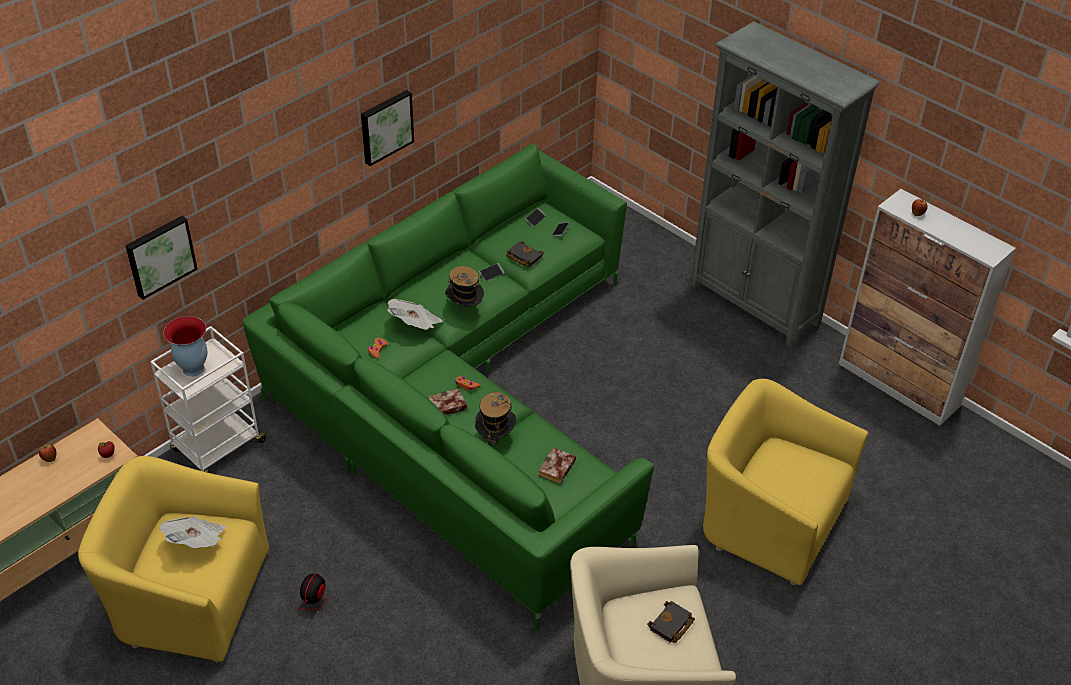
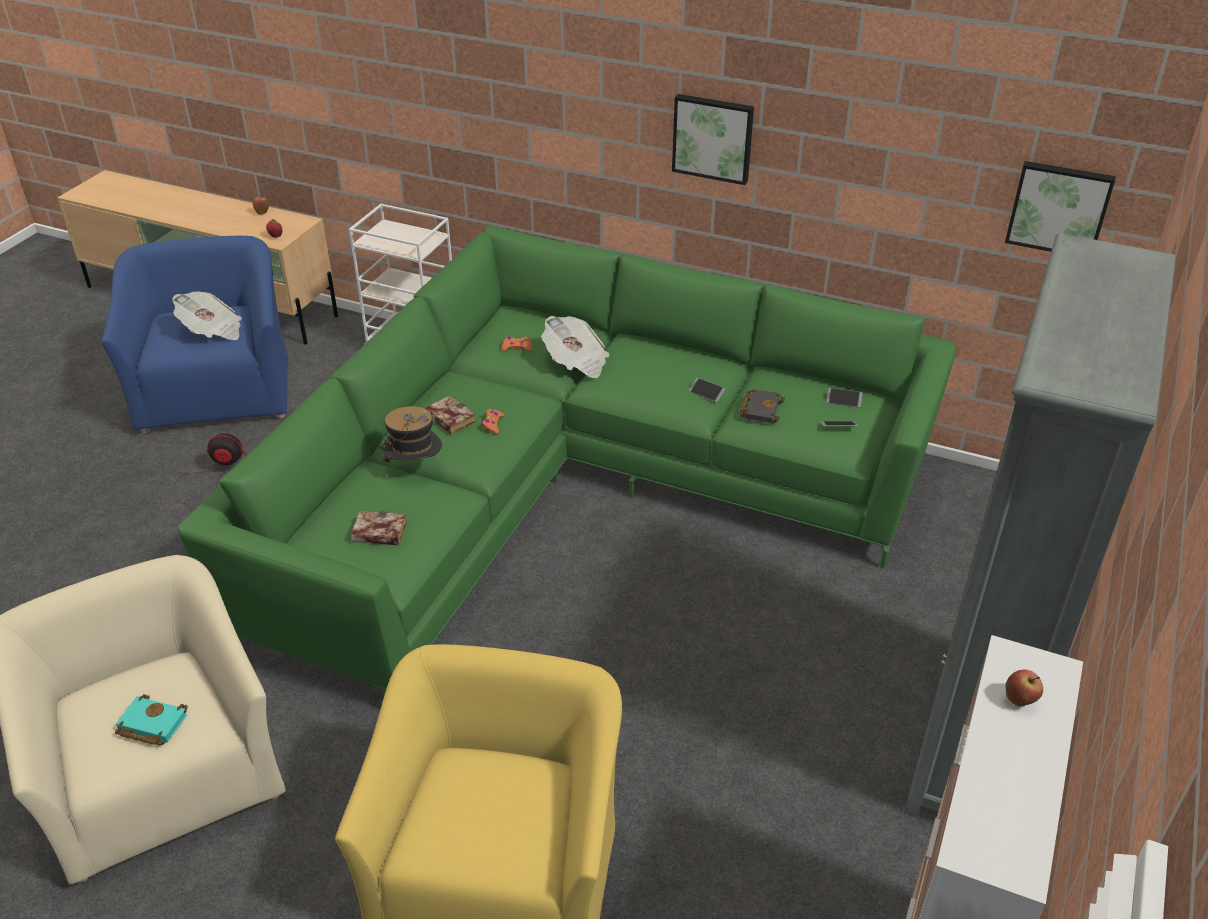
camera: 70 degrees right, 5 degrees down
(160, 255) = (407, 94): picture -> picture (1059, 208)
(189, 597) = (217, 390): yellow armchair -> blue armchair
(193, 369) = (397, 236): vase -> none
(464, 308) = (628, 389): hat -> none
(671, 625) = (150, 725): black book -> turquoise book

